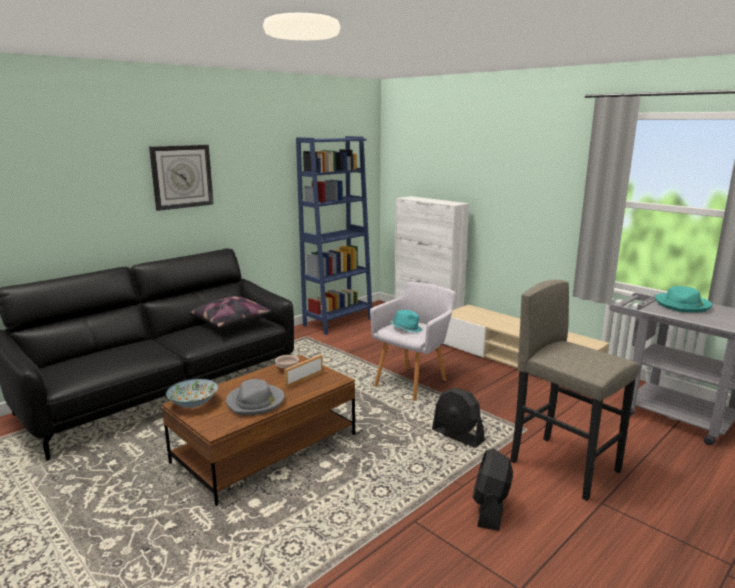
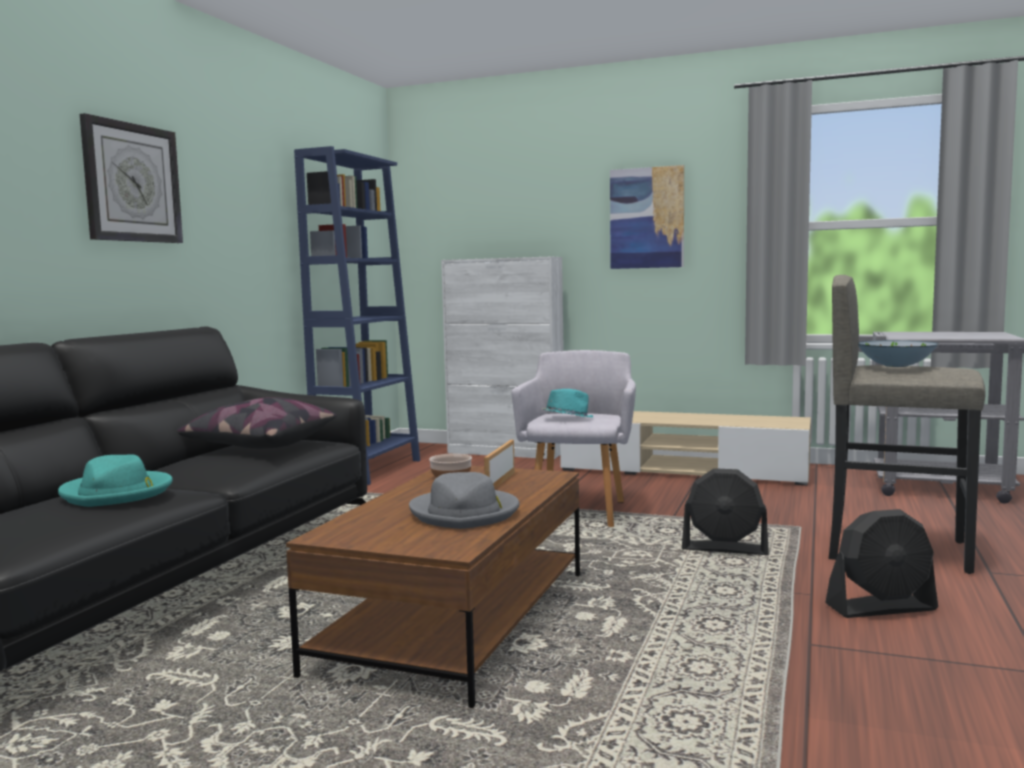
camera: 25 degrees left, 10 degrees down
(193, 403) = (352, 532): bowl -> bowl (896, 366)
(490, 509) = (881, 607): black fan -> black fan turned 90 degrees counterclockwise
(523, 183) = (647, 218): none -> picture
(682, 305) = (922, 333): turquoise hat -> turquoise hat (117, 493)

